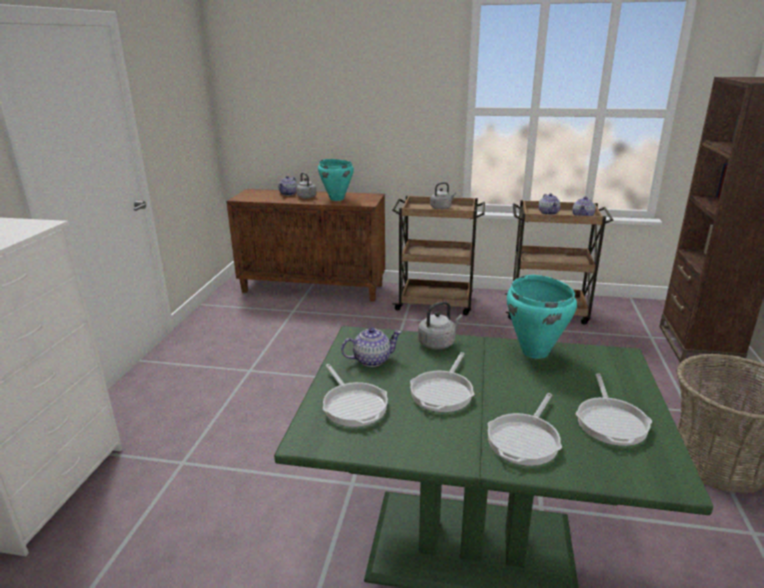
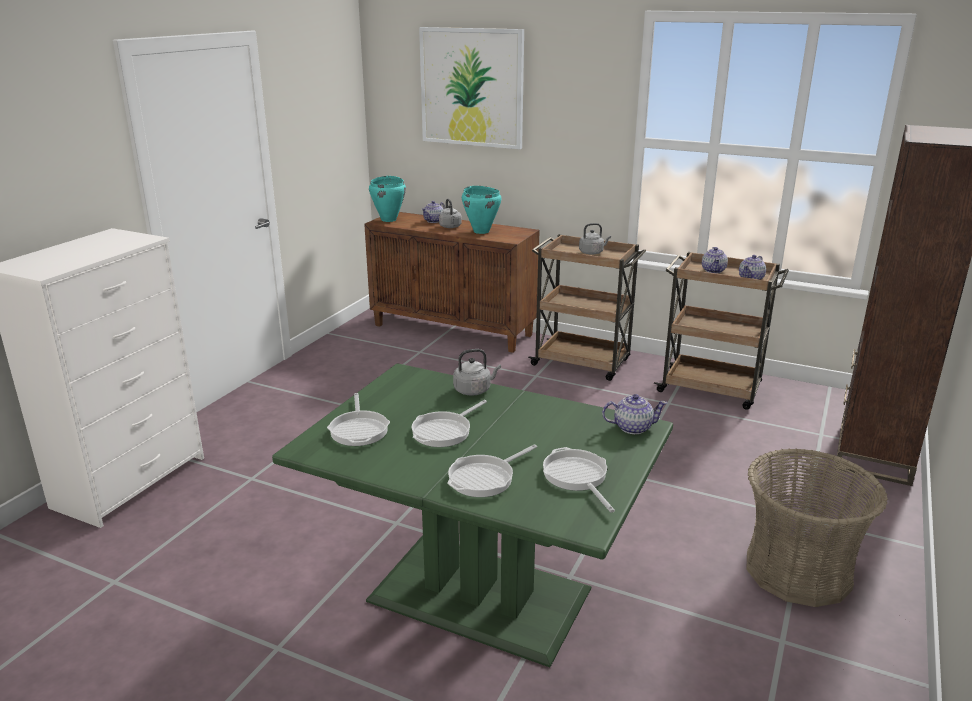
camera: 15 degrees right, 0 degrees up
(315, 72) = (472, 87): none -> picture
(371, 360) = (401, 396): teapot -> teapot (632, 427)
(535, 351) = (561, 410): turquoise cooking pot -> turquoise cooking pot (389, 220)
(610, 421) = (576, 477): frying pan -> frying pan turned 135 degrees clockwise

